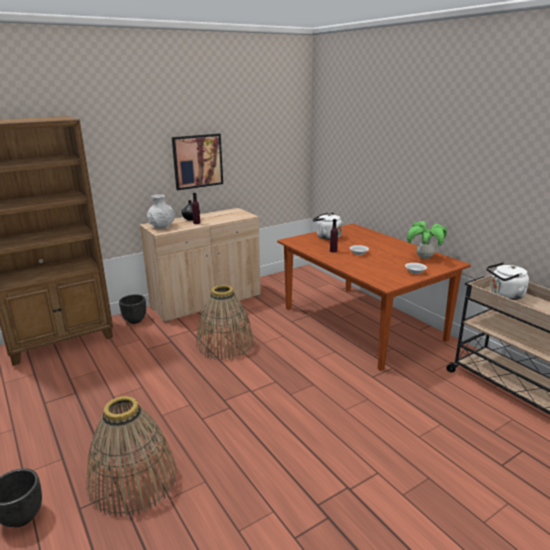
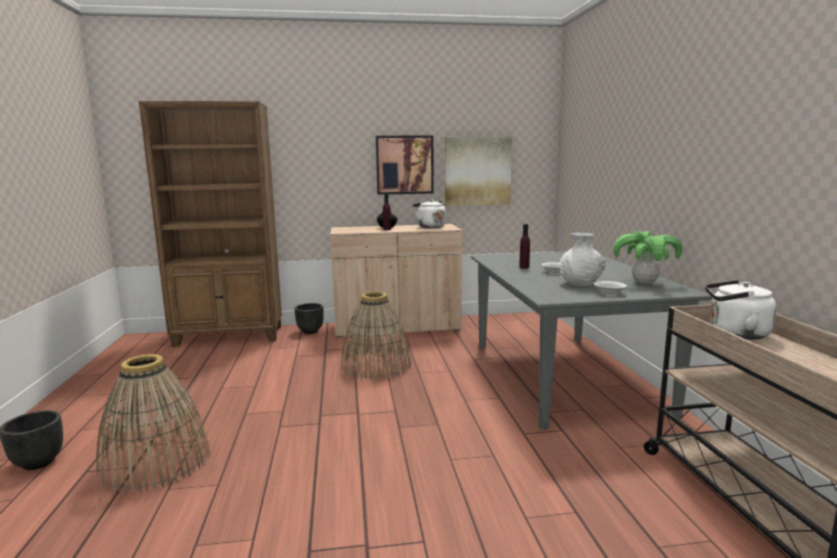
camera: 25 degrees right, 10 degrees down
(162, 226) = (349, 229): white vase -> white vase (580, 284)
(255, 161) = (477, 171): none -> picture
(327, 237) = (535, 257): white kettle -> white kettle (430, 227)
(362, 323) = (565, 376): brown dining table -> grey dining table

